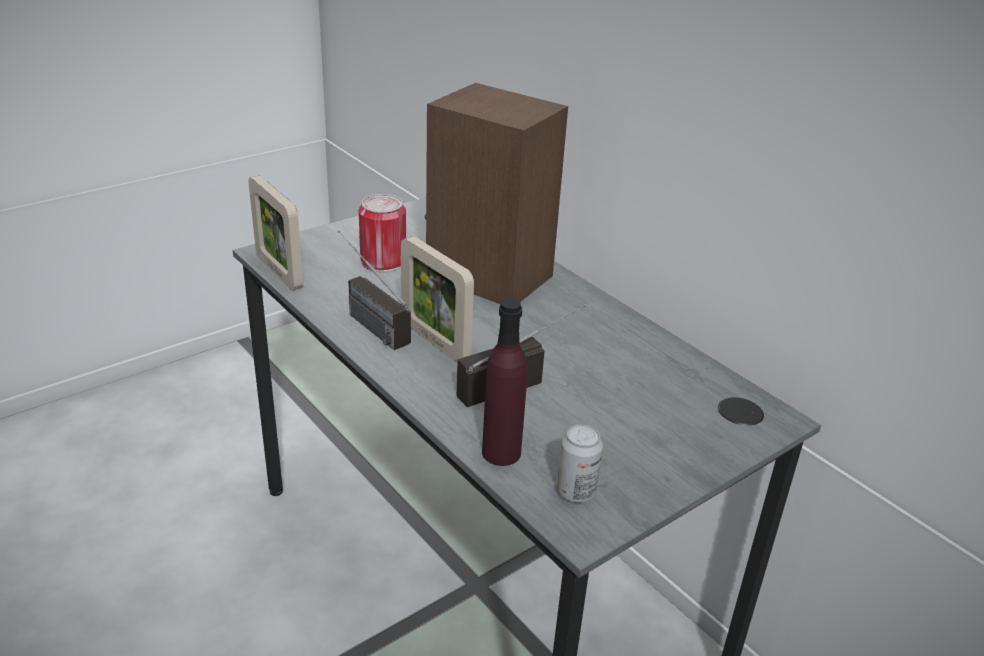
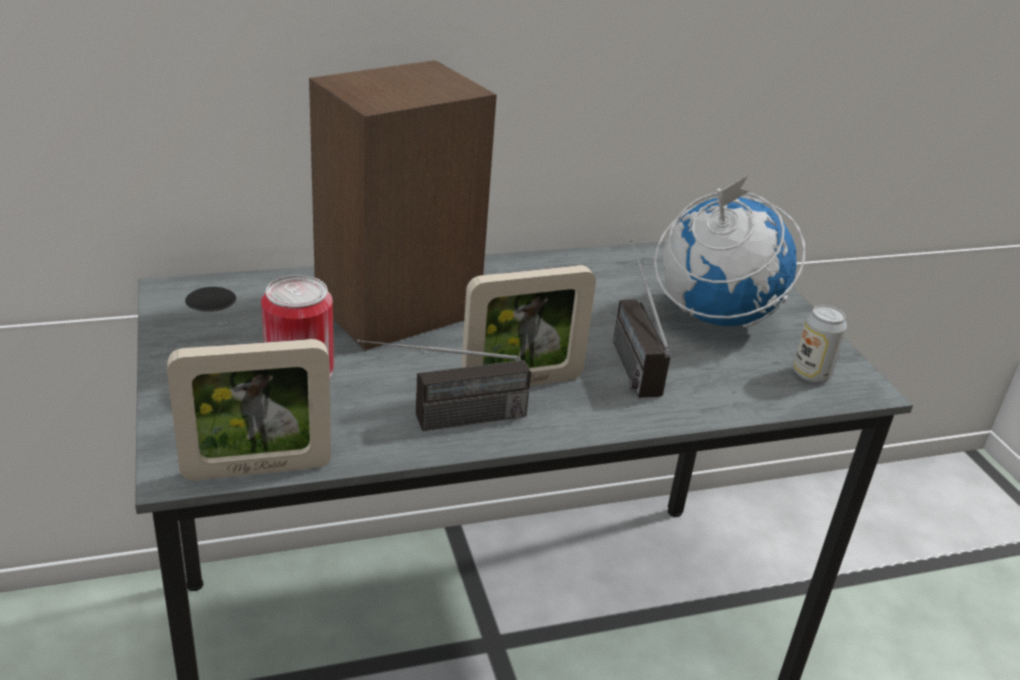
camera: 70 degrees left, 0 degrees up
(501, 452) = (744, 397): purple bottle -> none
(624, 422) = (714, 317): none -> globe

